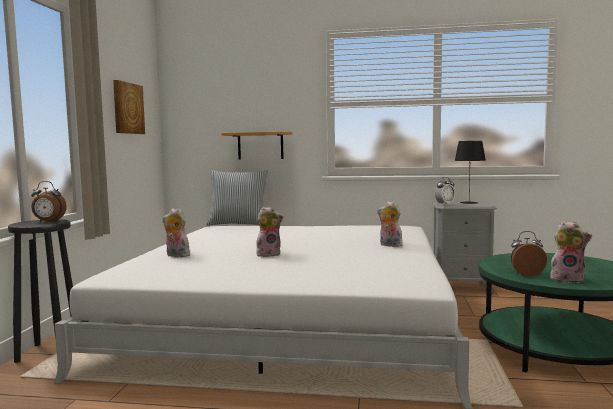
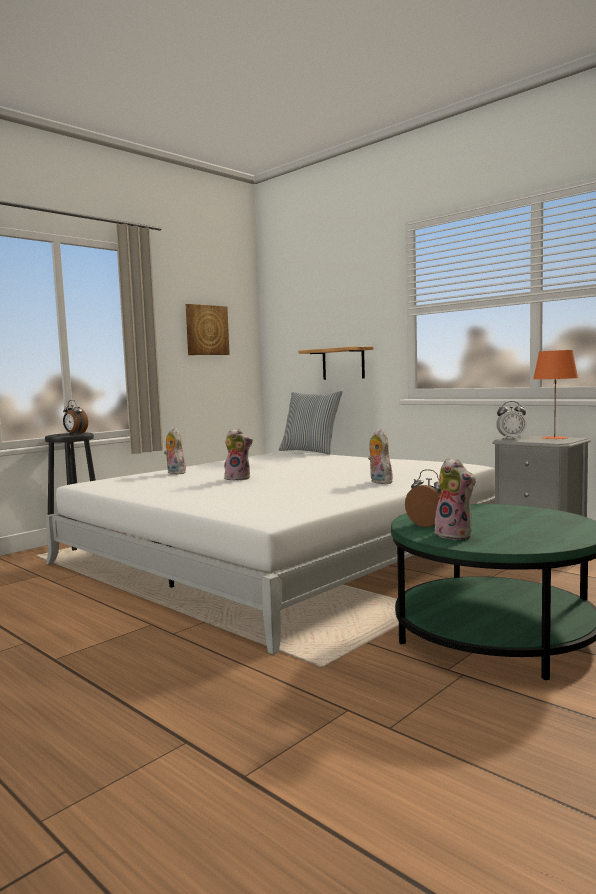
camera: 35 degrees right, 0 degrees up
(469, 202) = (555, 438): black table lamp -> orange table lamp

